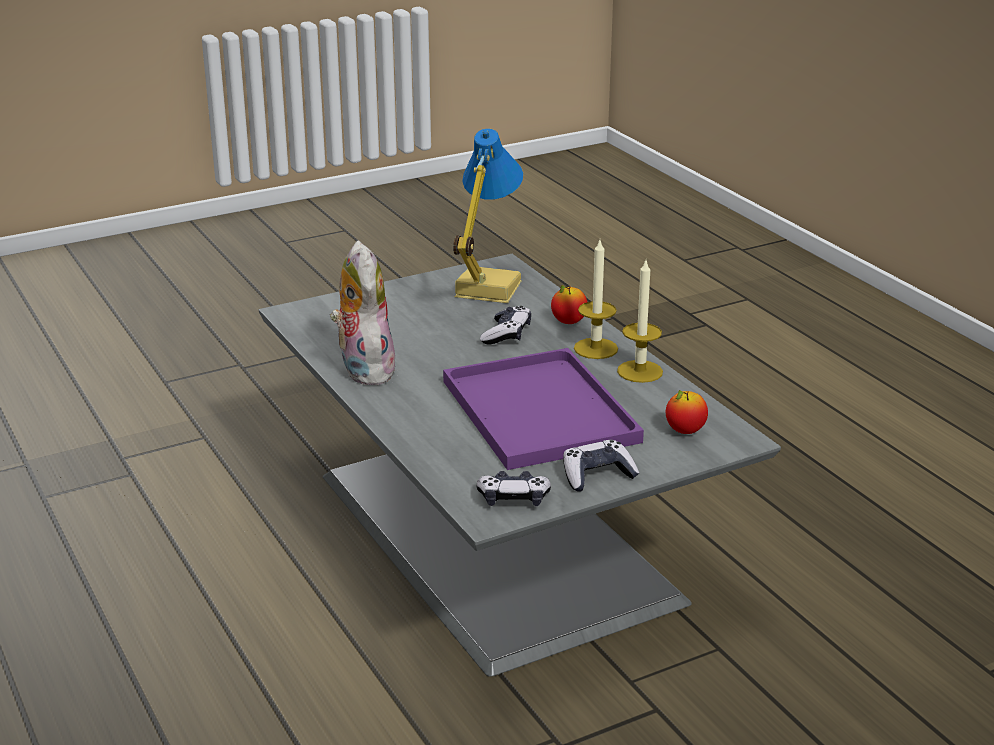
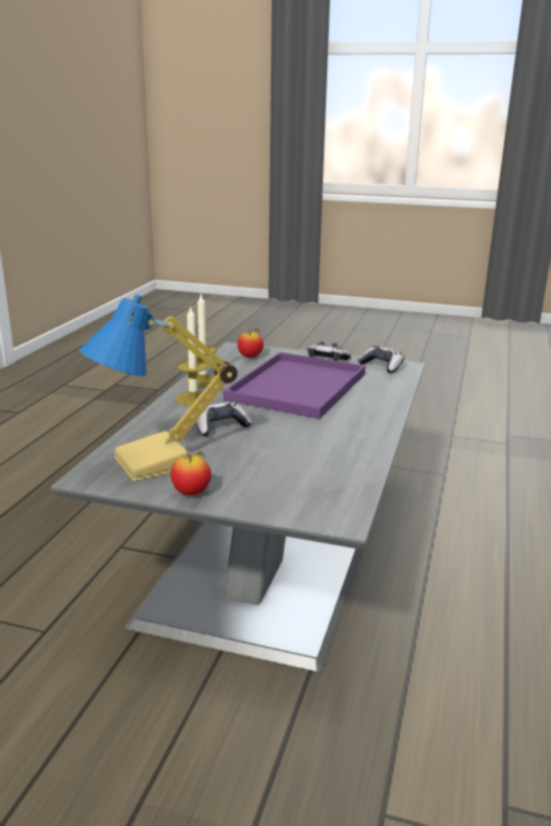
camera: 135 degrees left, 5 degrees down
(363, 369) = (357, 446): plush toy -> none
(568, 322) = (167, 417): apple -> apple (191, 493)

